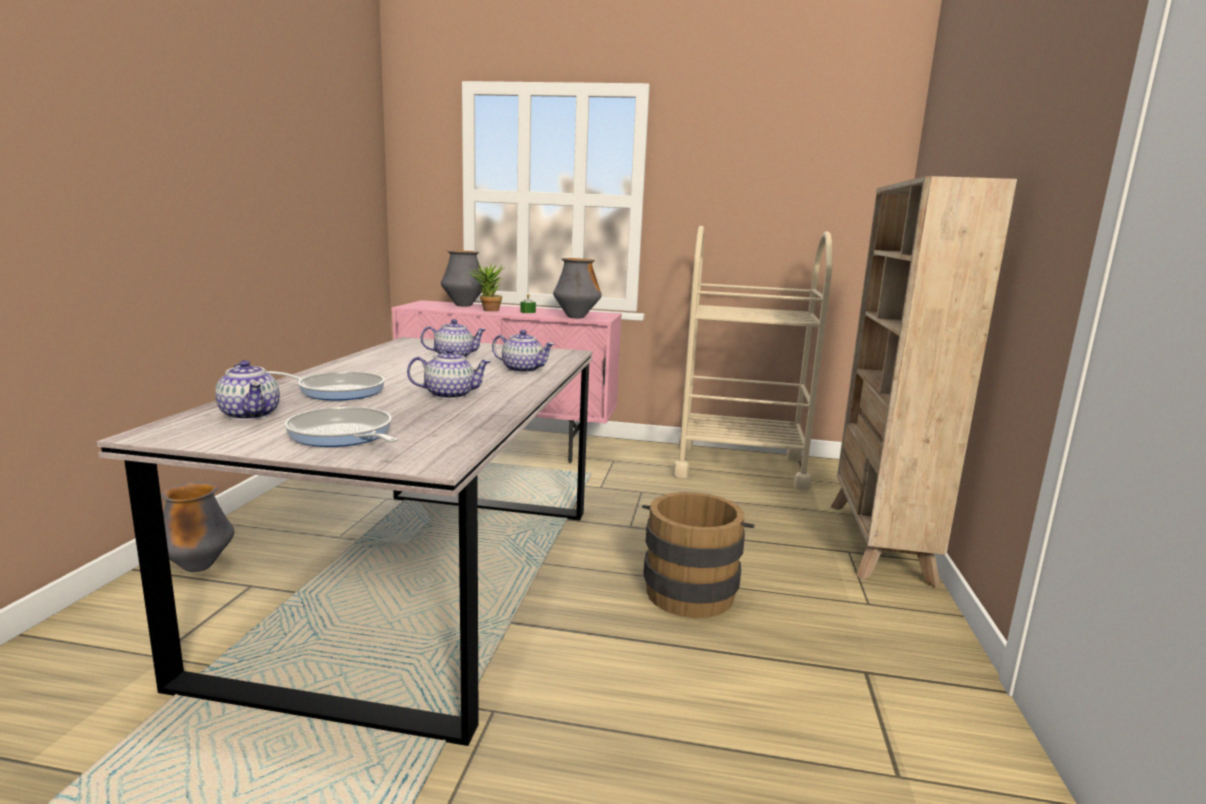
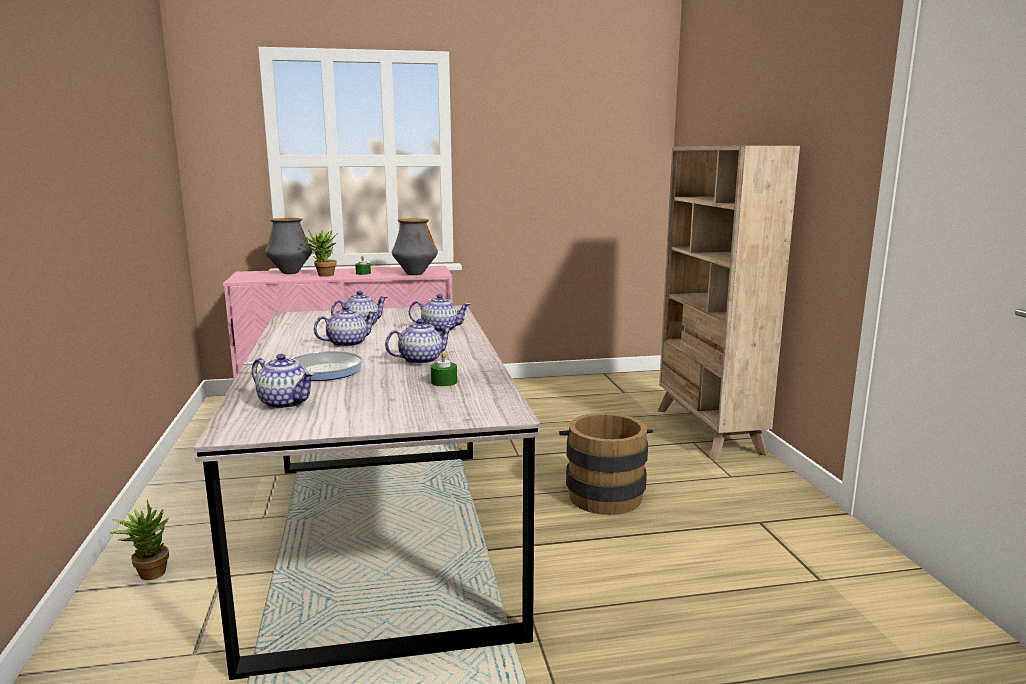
camera: 20 degrees left, 0 degrees up
(198, 567) = (147, 573): vase -> potted plant
(342, 435) = (397, 406): frying pan -> none
(411, 370) = (347, 344): none -> teapot
(433, 419) = (444, 382): none -> green candle
(739, 467) = (566, 390): beige cart -> none

